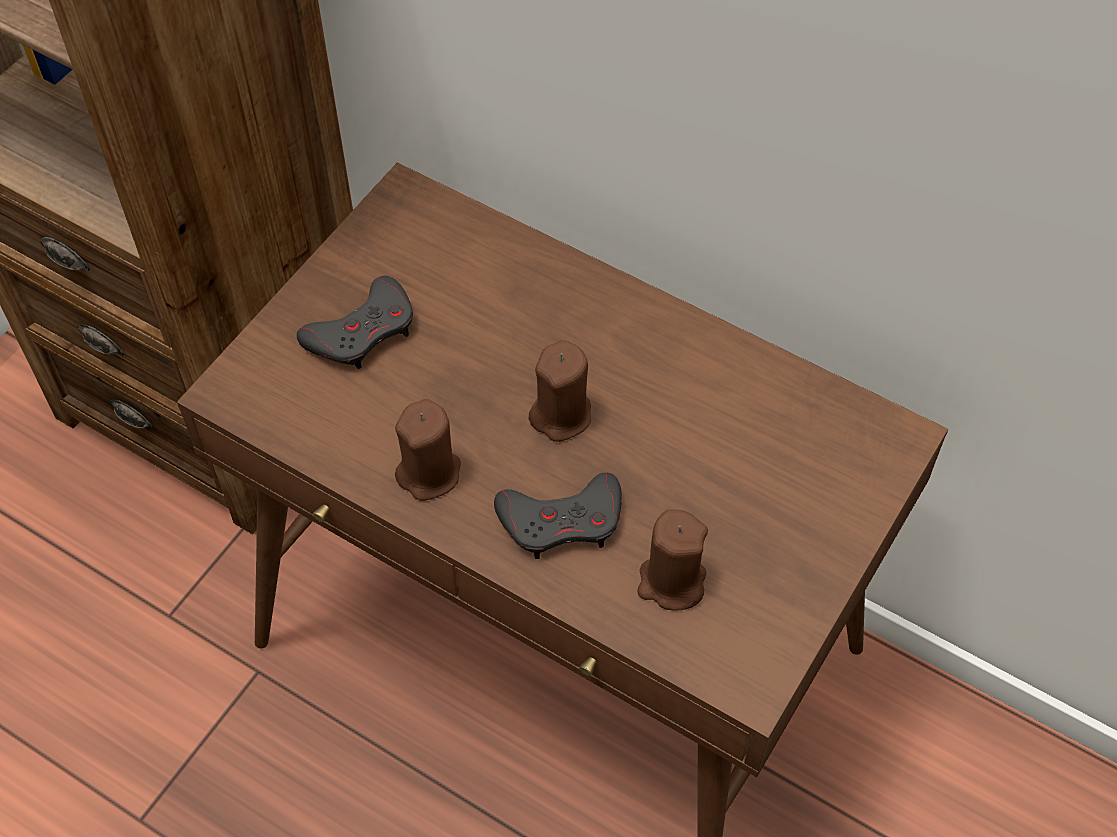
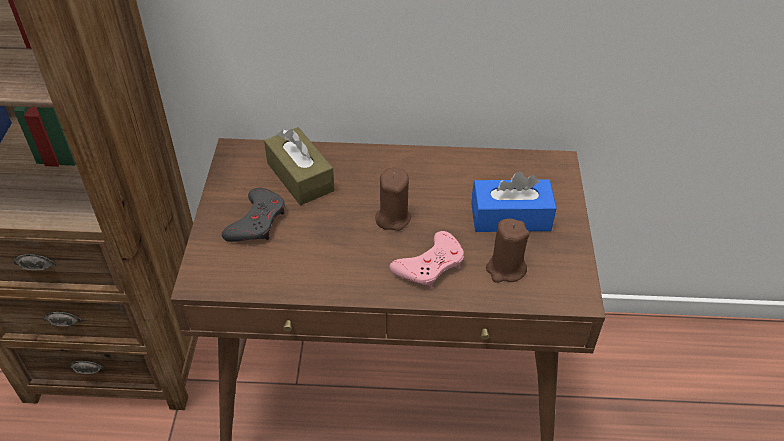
camera: 30 degrees left, 10 degrees down
(429, 473) = (343, 273): brown candle -> none
(471, 282) = (300, 177): none -> brown tissue box
(562, 521) = (430, 265): grey game controller -> pink game controller
(744, 498) = (510, 217): none -> blue tissue box

